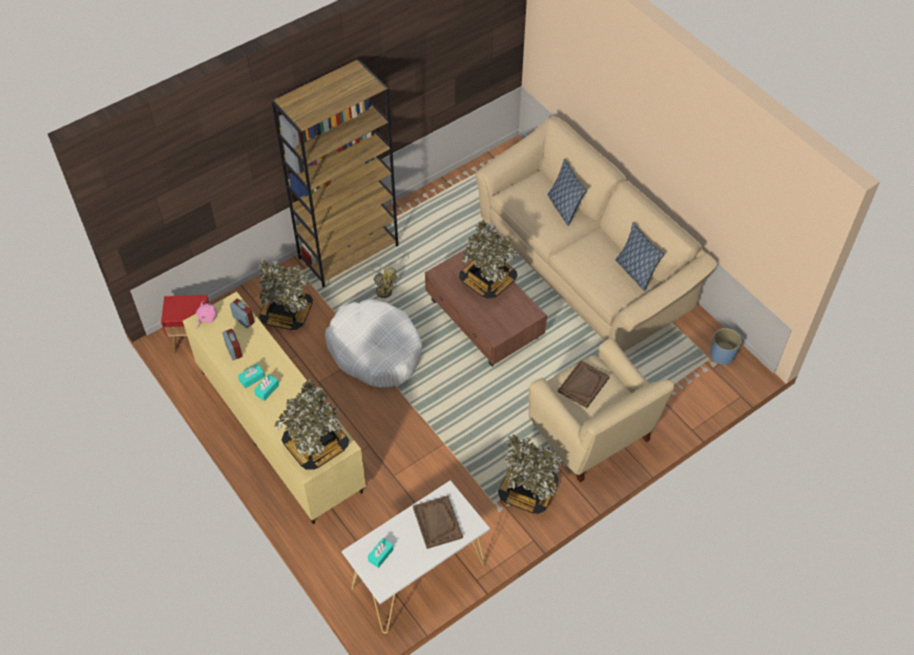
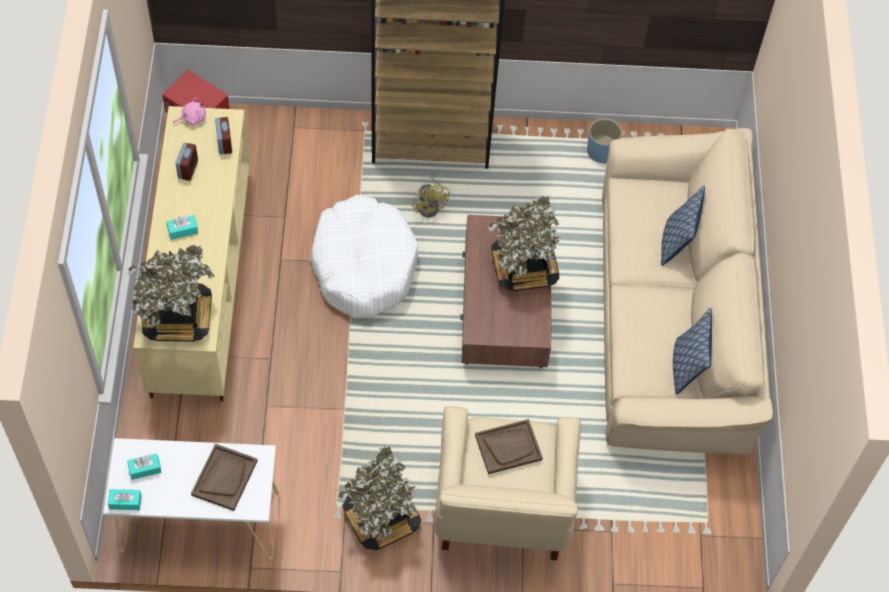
camera: 35 degrees right, 5 degrees up
(252, 378) = (179, 209): turquoise tissue box -> turquoise tissue box (125, 502)
(286, 314) = (312, 167): potted plant -> none
(722, 355) = (726, 528): blue planter -> blue planter (602, 151)

